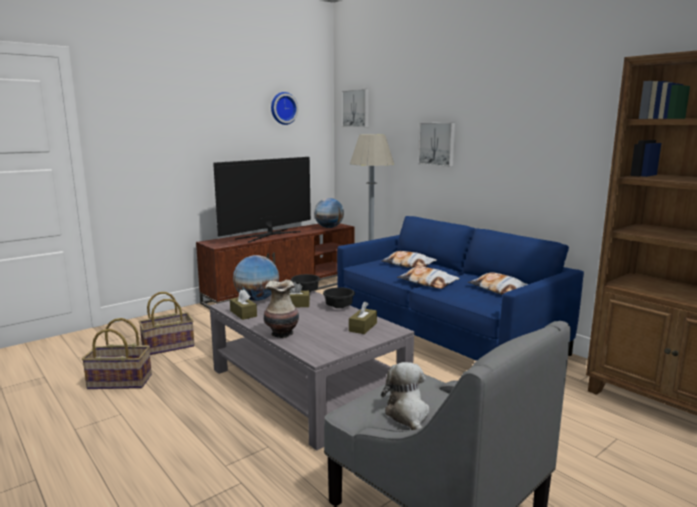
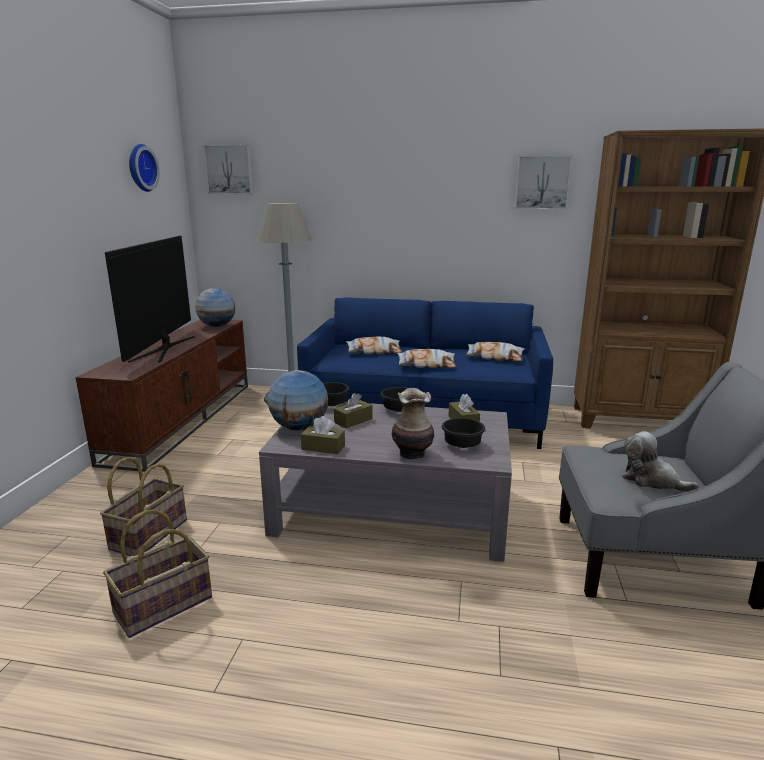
camera: 40 degrees left, 5 degrees up
(326, 340) = (462, 444): none -> black bowl
(437, 144) = (363, 213): picture -> picture (542, 182)

